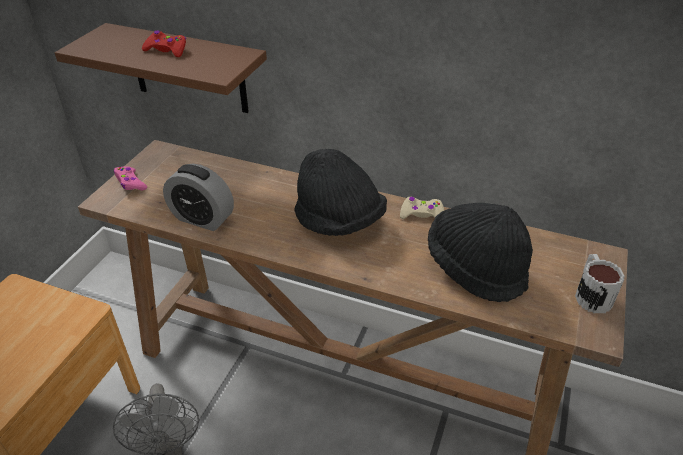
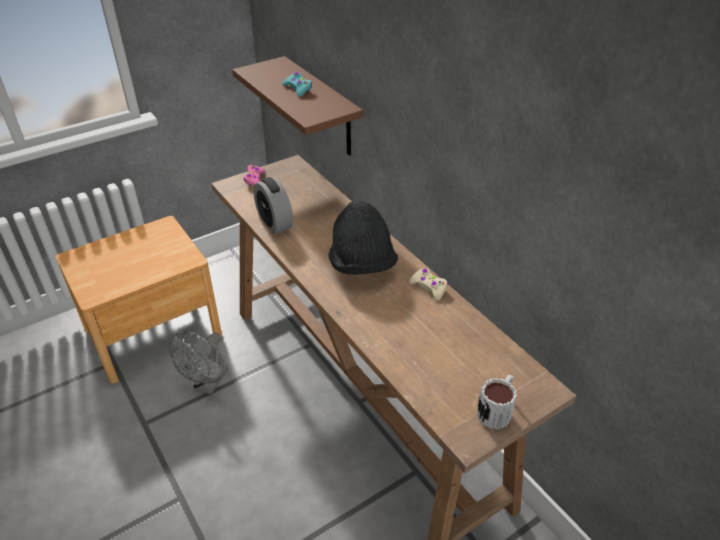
camera: 35 degrees right, 0 degrees up
(166, 50) = (298, 88): red game controller -> turquoise game controller
(475, 268) = (425, 345): black hat -> none

